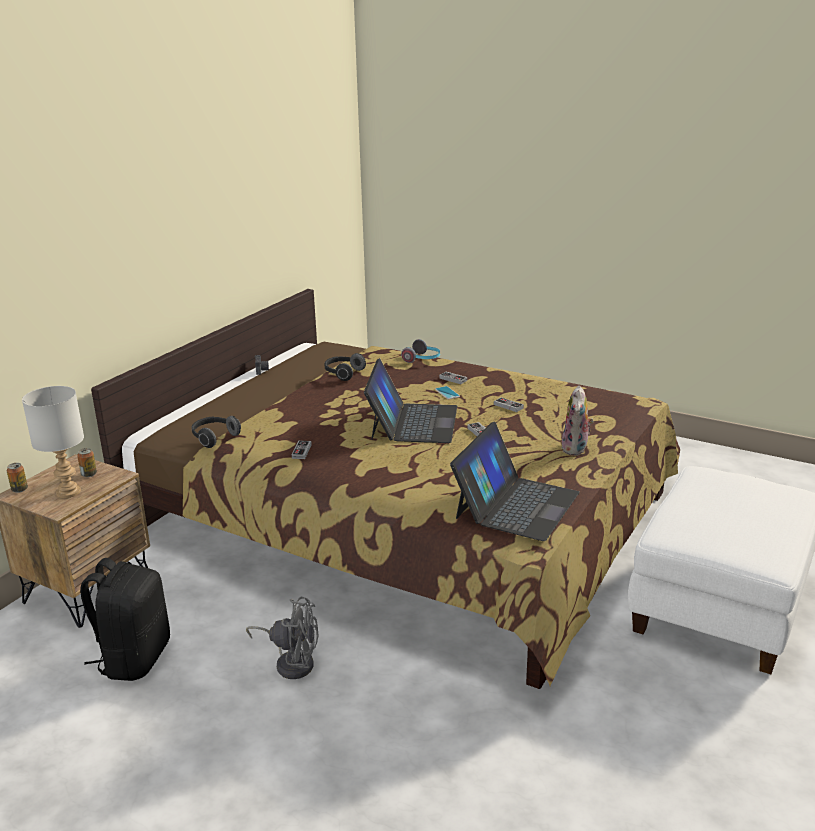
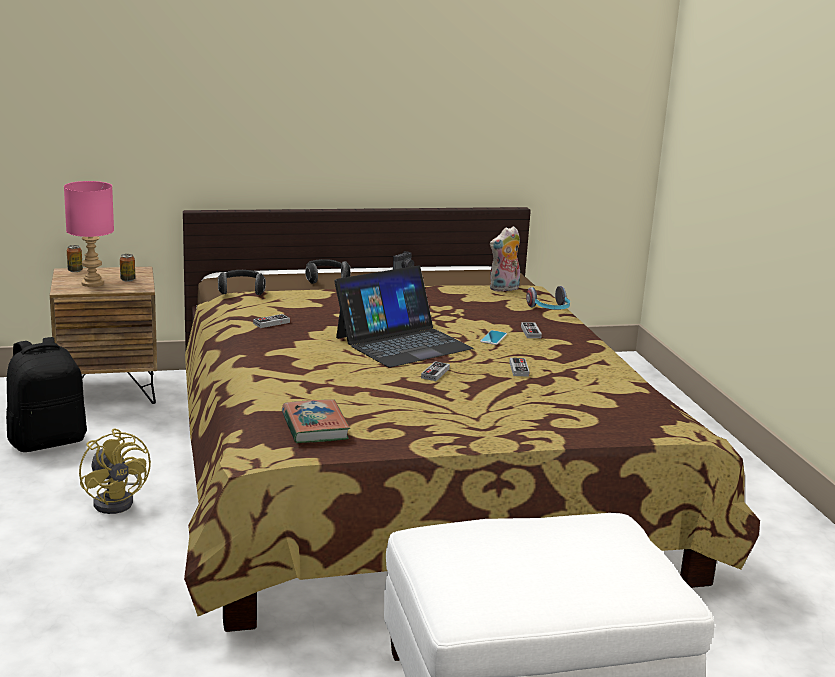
camera: 45 degrees right, 5 degrees down
(69, 492) = (93, 283): grey table lamp -> pink table lamp
(291, 662) = (118, 501): grey fan -> yellow fan
(343, 373) = (448, 291): headphones -> headphones (325, 279)
(516, 505) = (315, 427): laptop -> book
(576, 449) = (483, 423): plush toy -> plush toy (504, 289)

